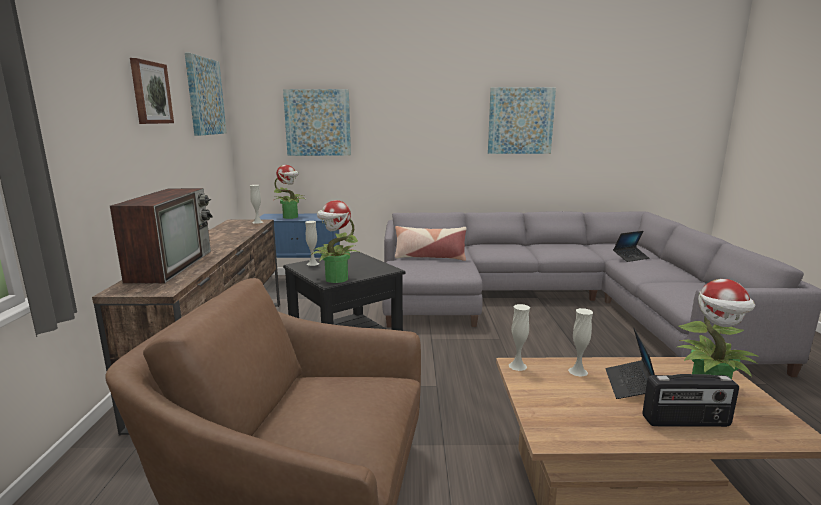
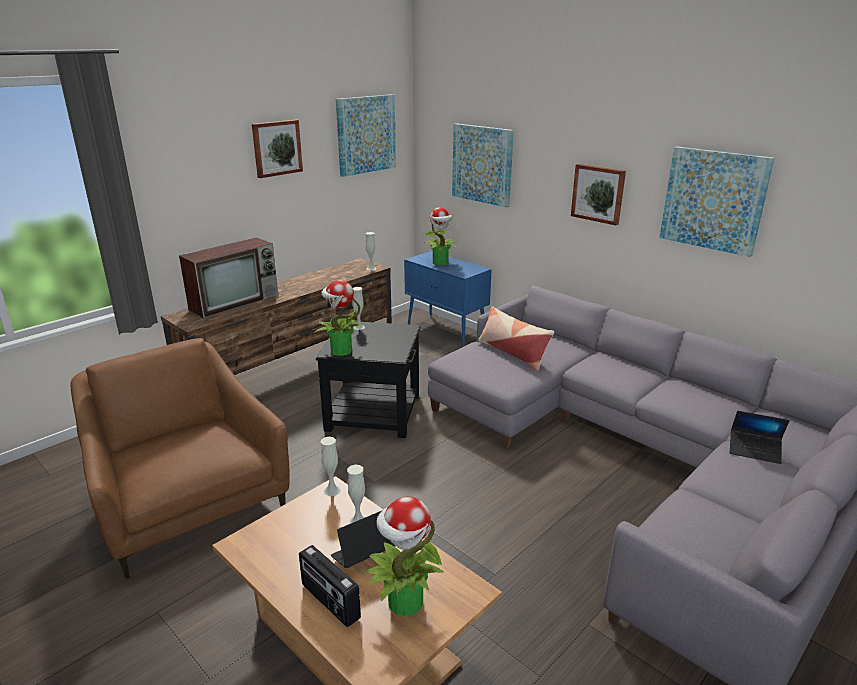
camera: 45 degrees right, 10 degrees up
(433, 130) = (598, 193): none -> picture

